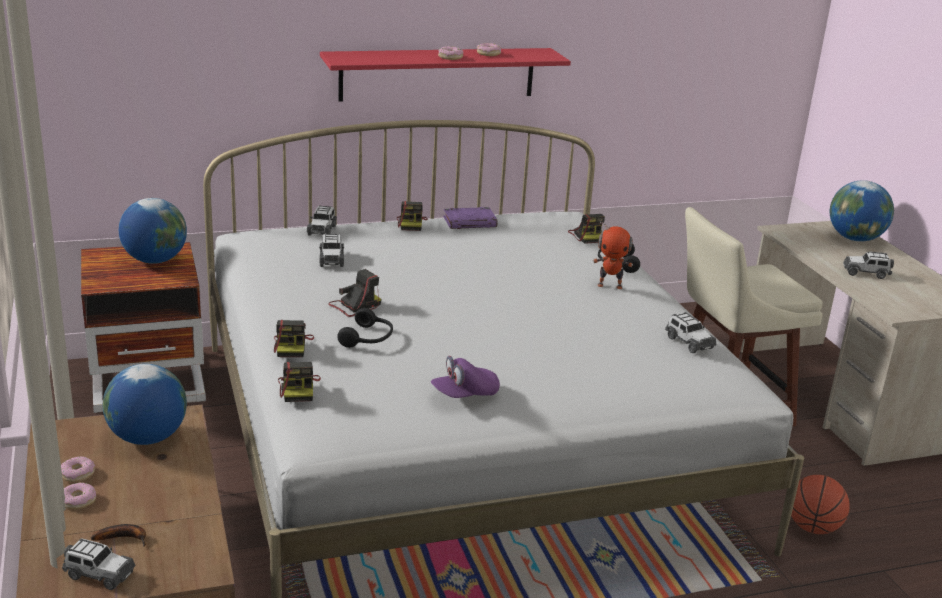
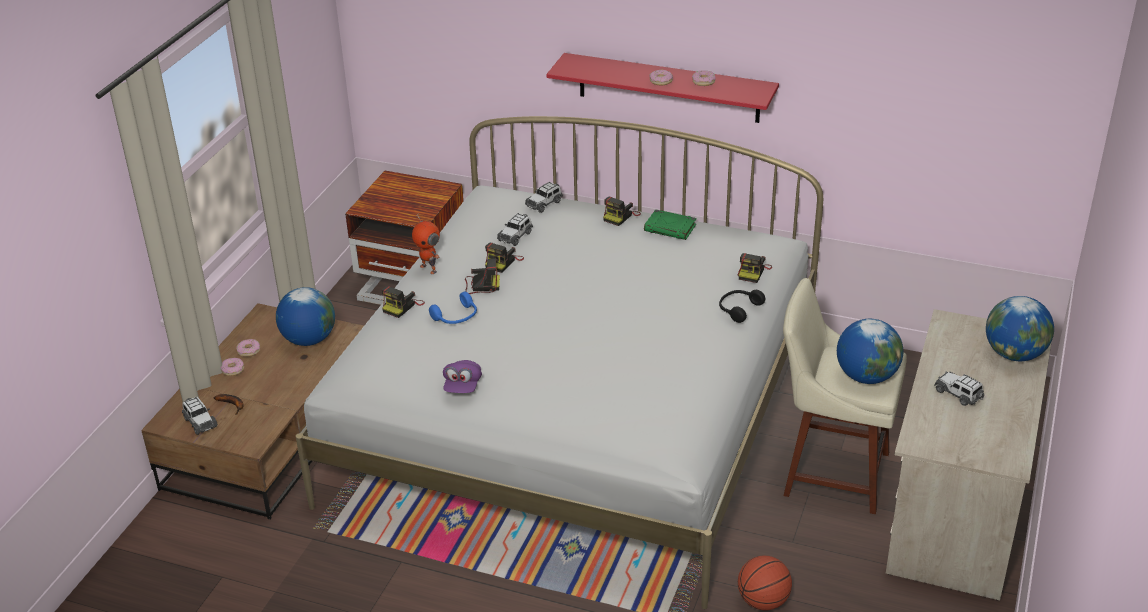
camera: 40 degrees right, 10 degrees up
(155, 260) = (420, 195): globe -> globe (866, 376)
(299, 389) = (368, 342): camera -> camera (503, 262)
(368, 339) = (456, 317): black headphones -> blue headphones
(464, 394) = (462, 386): purple cap -> purple cap turned 90 degrees counterclockwise
(470, 222) = (670, 228): purple book -> green book
(610, 285) = (699, 329): toy robot -> toy robot (429, 268)
(688, 342) = (686, 404): toy car -> none

